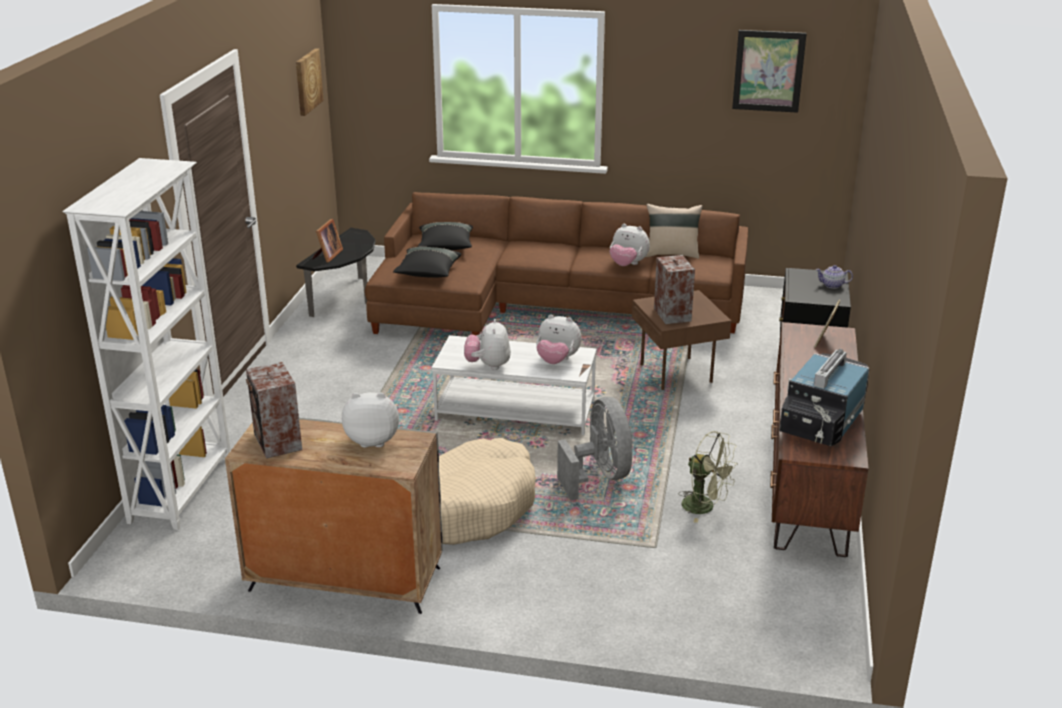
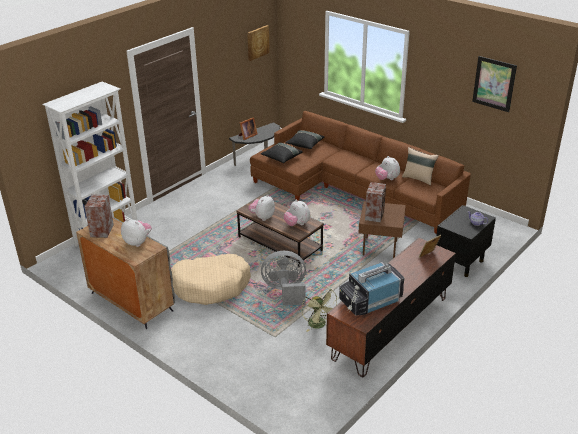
camera: 30 degrees right, 5 degrees up
(516, 410) = (280, 244): white coffee table -> brown coffee table
(600, 476) = (285, 291): grey fan -> grey fan turned 105 degrees counterclockwise

